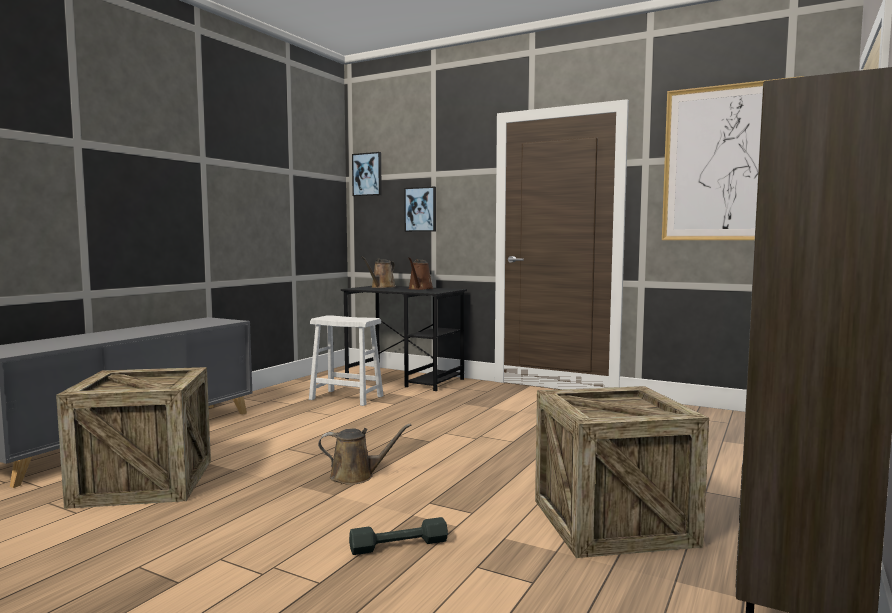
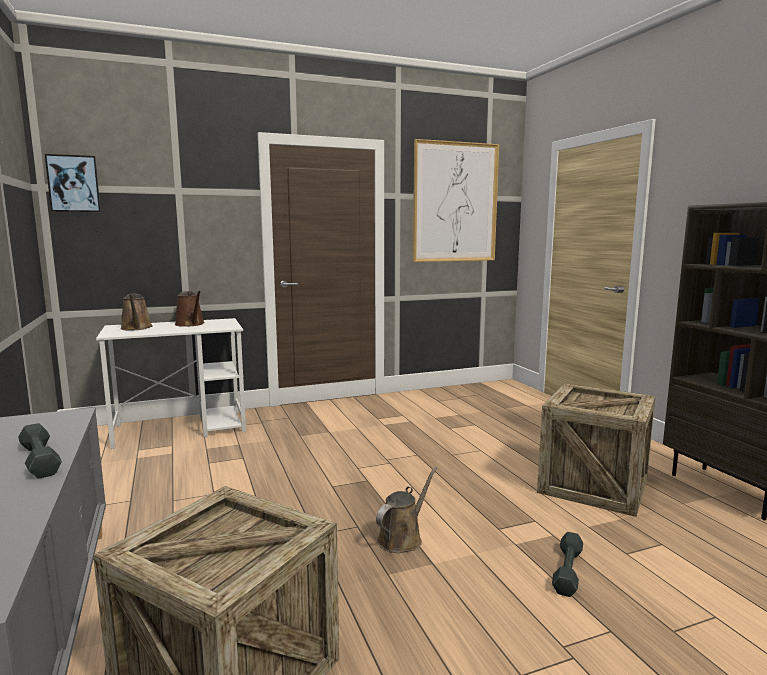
camera: 50 degrees left, 5 degrees up
(161, 330) = (39, 459): none -> grey dumbbell
(346, 398) = (175, 469): white stool -> none
(405, 379) = (181, 428): black desk -> white desk
(420, 209) = (164, 231): picture -> none

